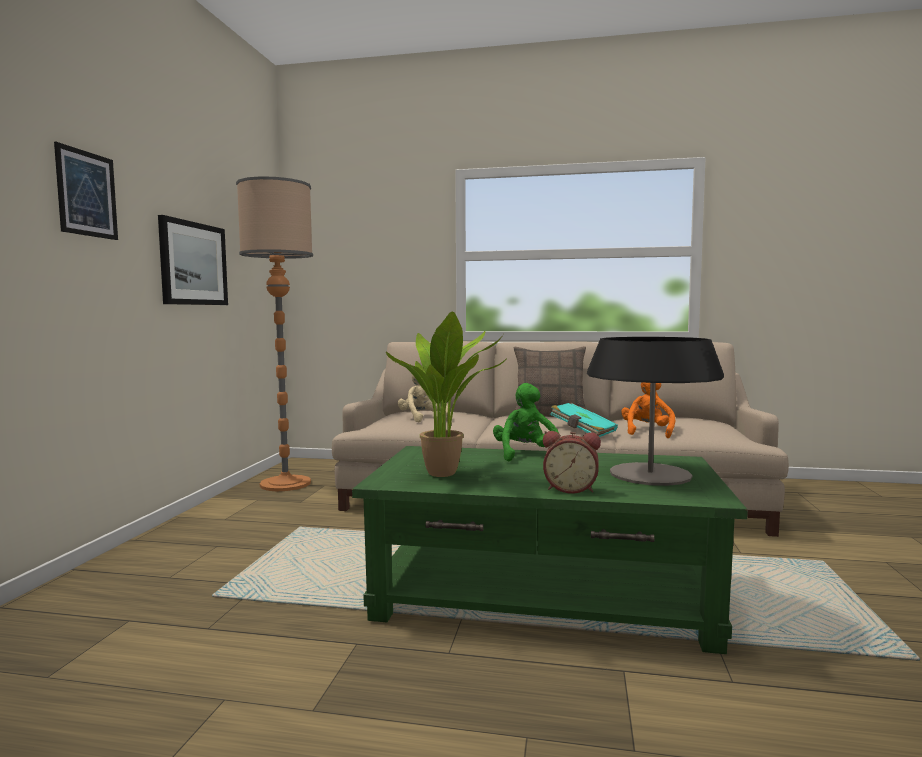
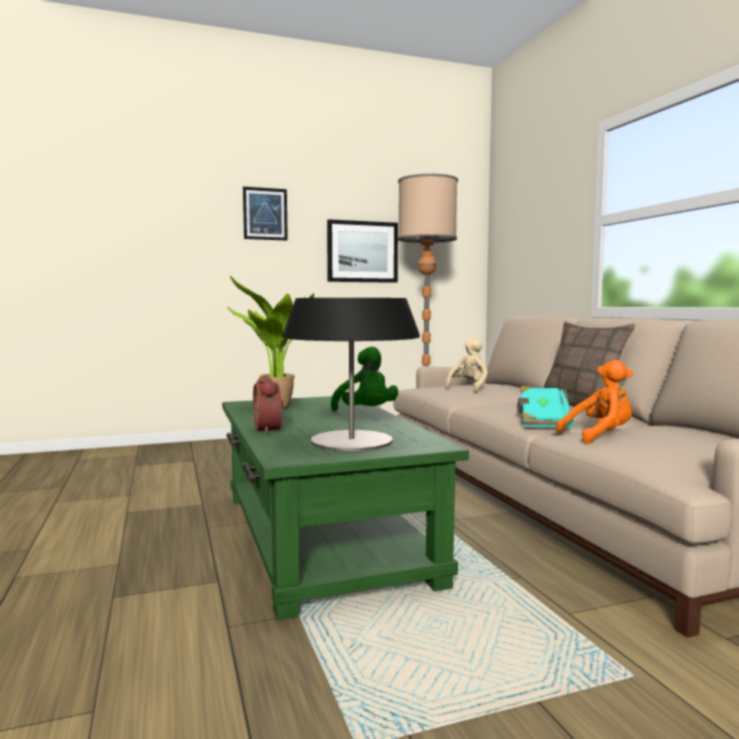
camera: 60 degrees right, 0 degrees up
(525, 455) = (366, 413): green plush toy -> green plush toy turned 90 degrees clockwise

